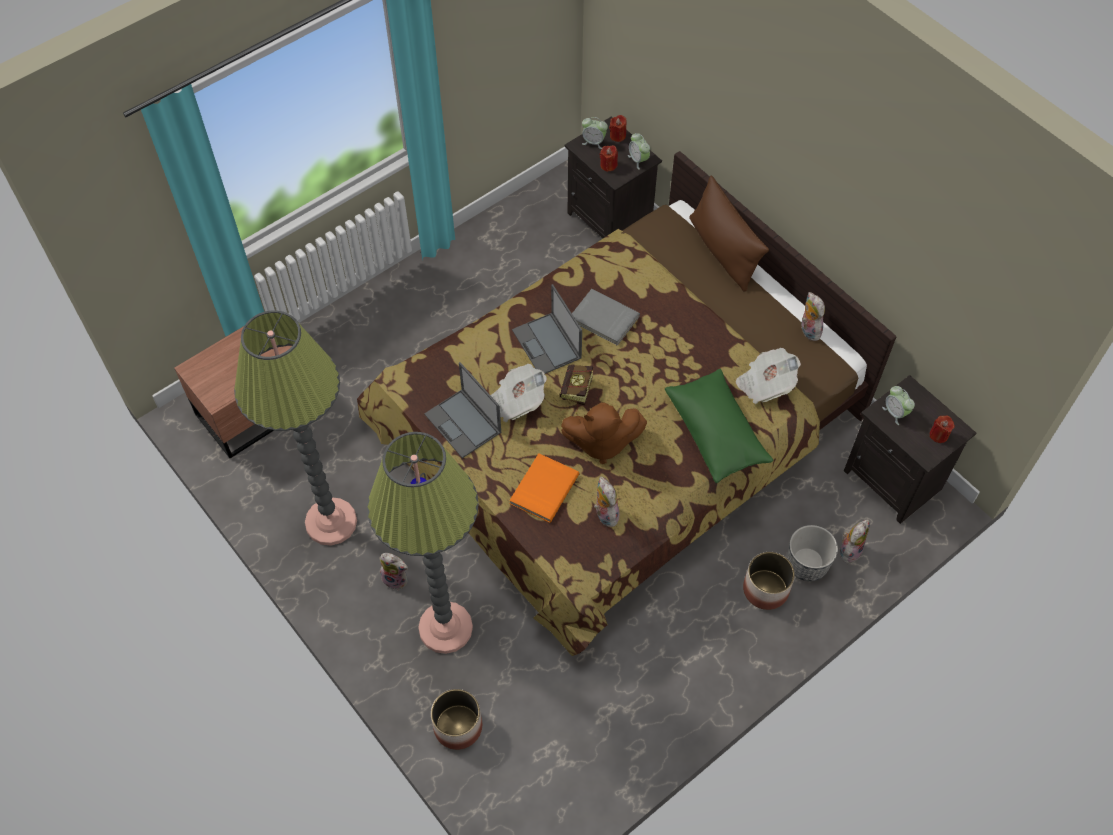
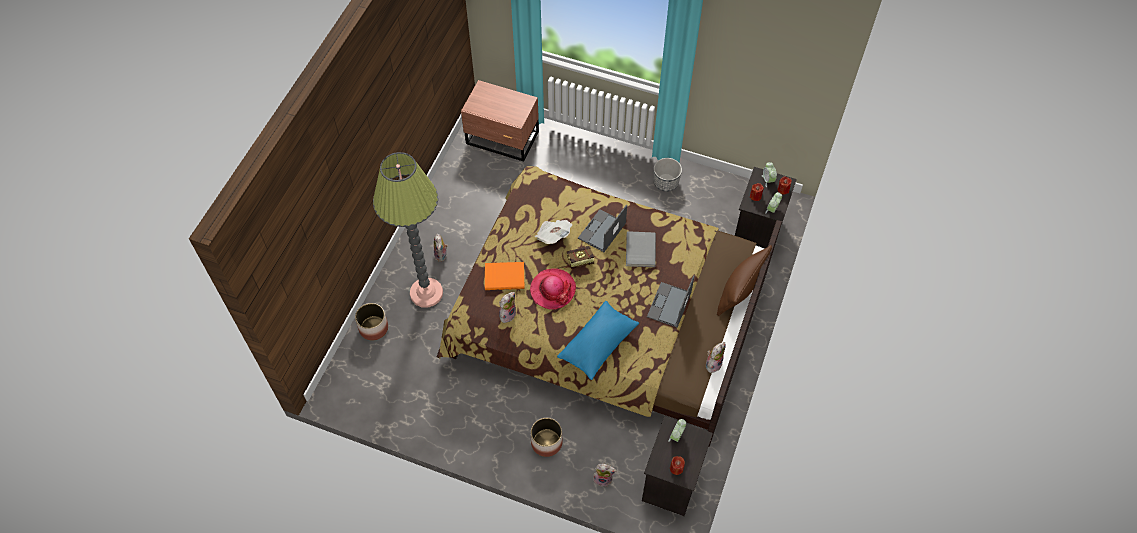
camera: 60 degrees right, 0 degrees up
(331, 522) = (457, 208): floor lamp -> none
(463, 424) = (522, 219): laptop -> laptop (669, 305)
(601, 442) = (552, 290): brown plush toy -> hat
(716, 433) = (598, 345): green pillow -> blue pillow
(765, 384) = (651, 356): newspaper -> none
(807, 563) = (578, 458): planter -> planter (666, 183)

